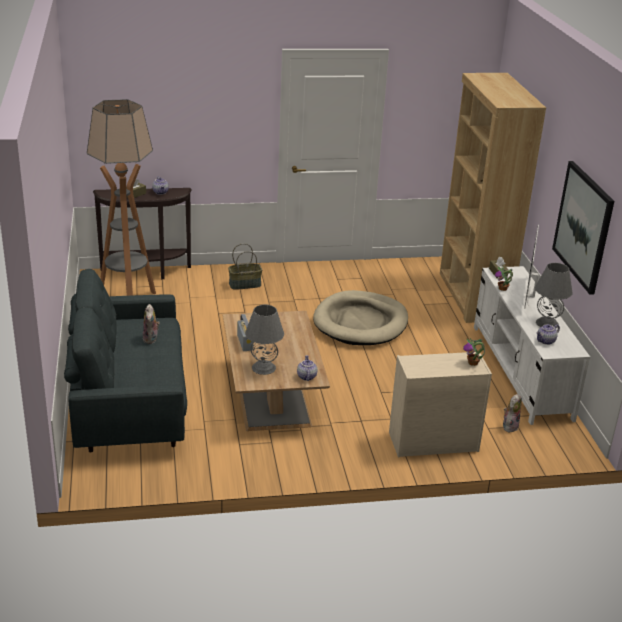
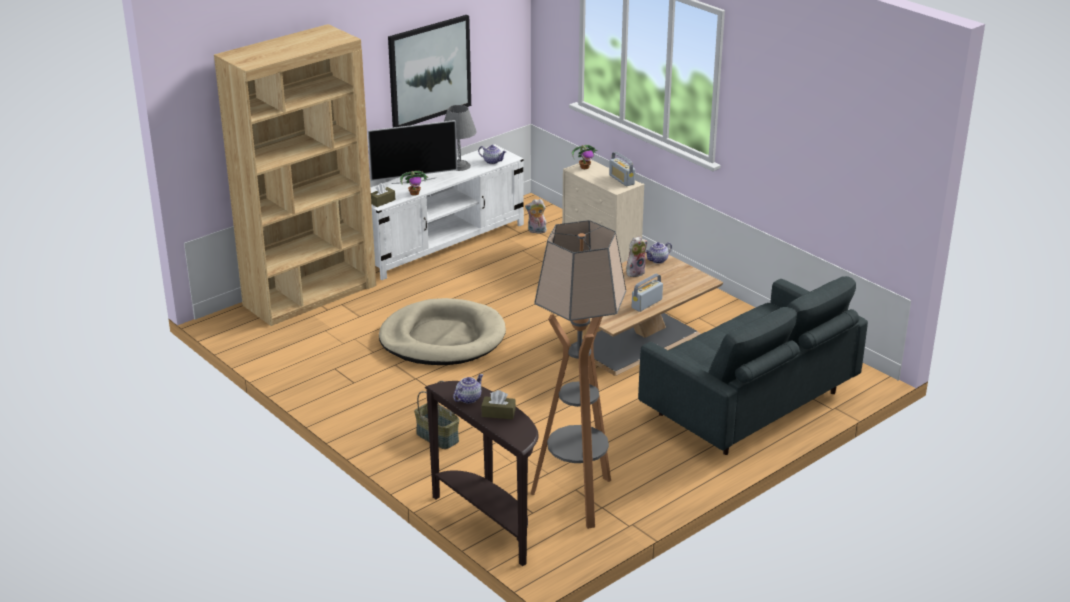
camera: 120 degrees left, 0 degrees up
(151, 339) = (710, 350): plush toy -> plush toy (635, 272)
(264, 367) = (672, 282): grey table lamp -> none
(426, 370) = (621, 179): none -> radio

